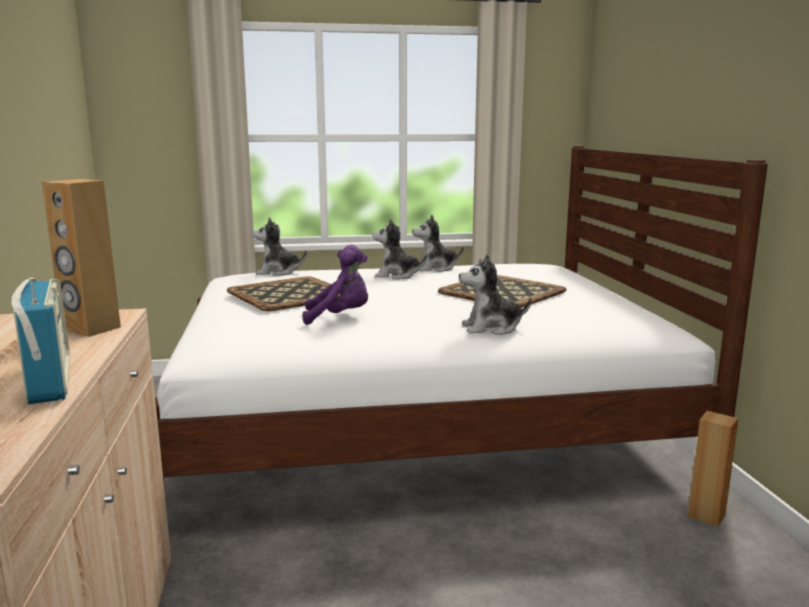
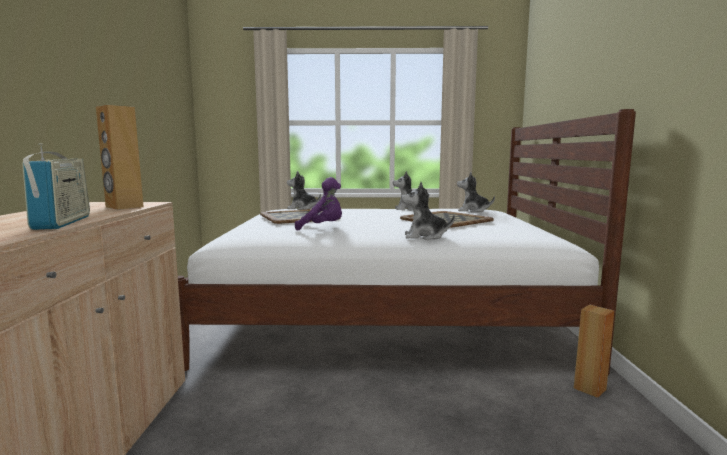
camera: 10 degrees right, 5 degrees down
(397, 275) = (378, 211): plush toy -> plush toy (473, 211)

